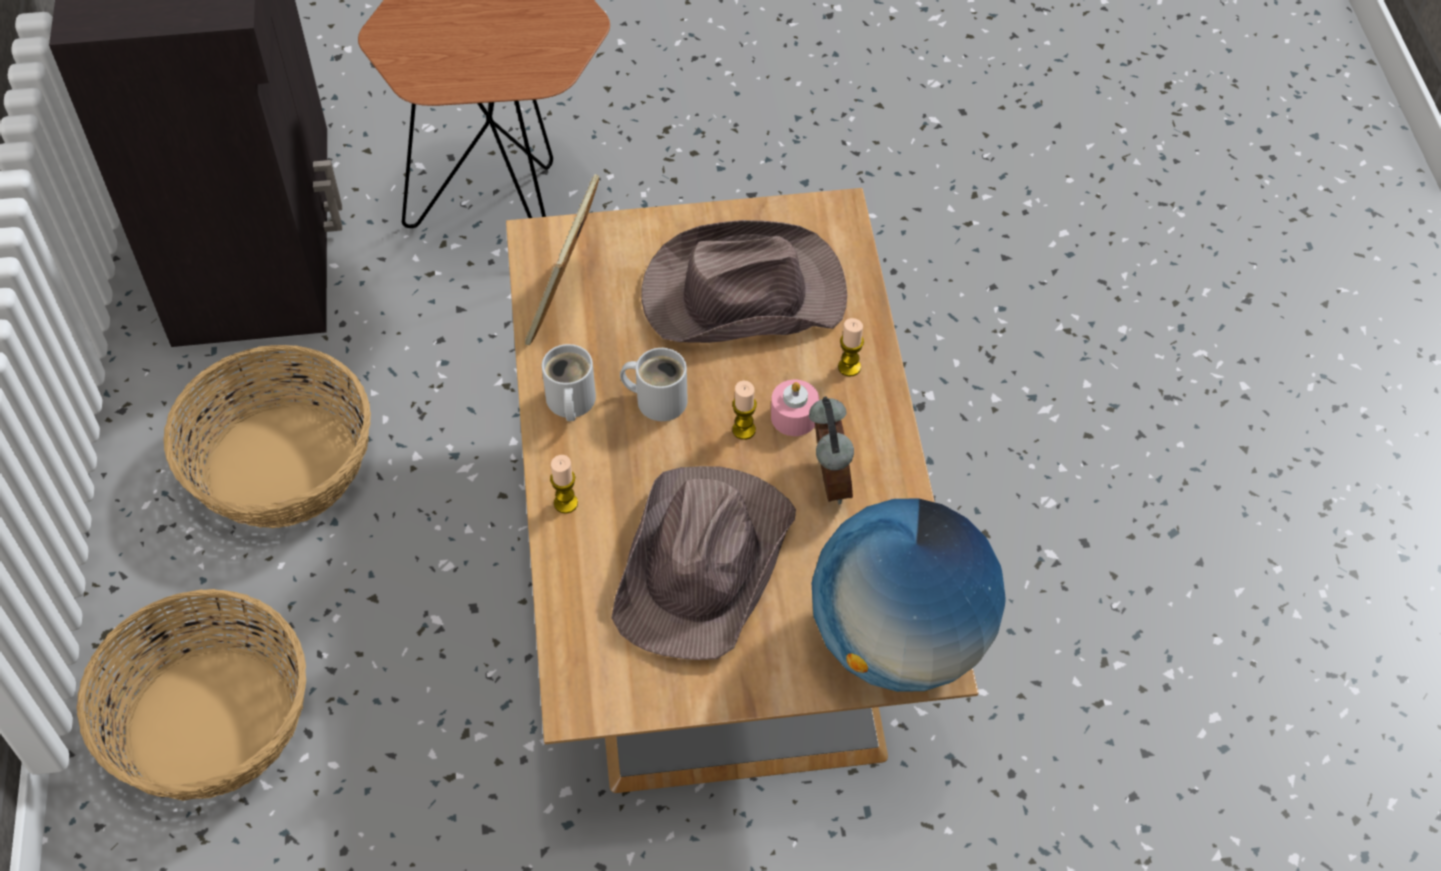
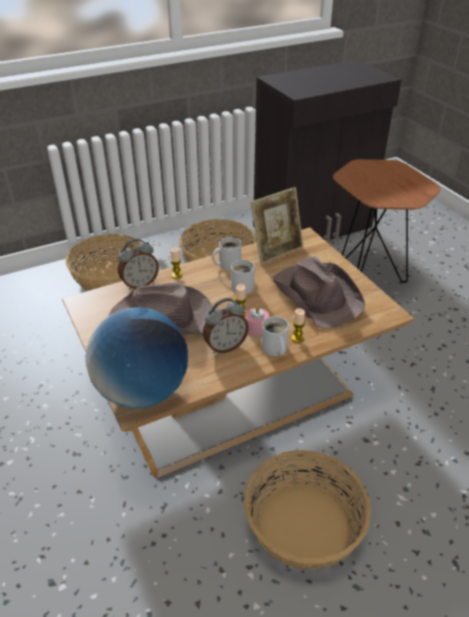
camera: 70 degrees right, 15 degrees down
(565, 579) = (139, 284): none -> alarm clock
(566, 305) = (276, 251): picture frame -> picture frame turned 150 degrees clockwise
(863, 410) = (274, 349): none -> white mug
(1056, 561) = (304, 526): none -> basket

